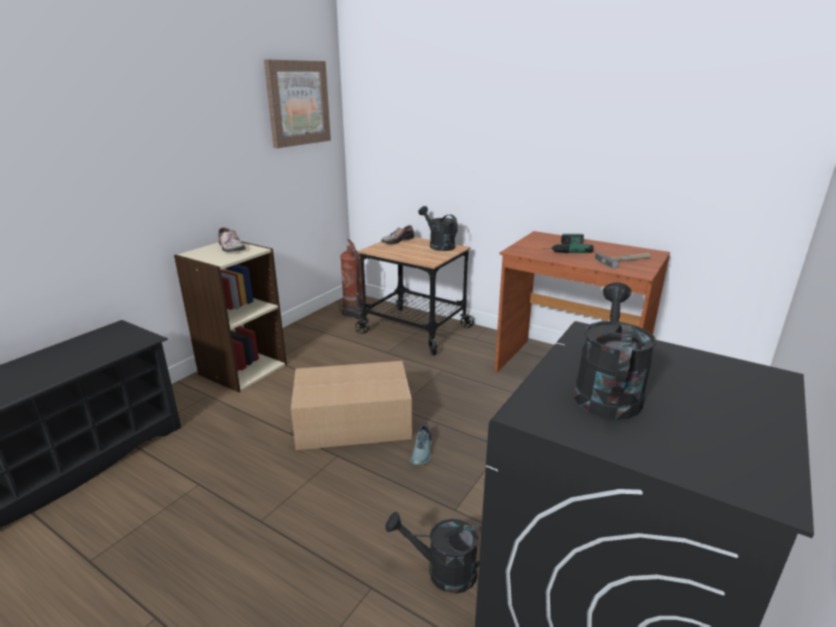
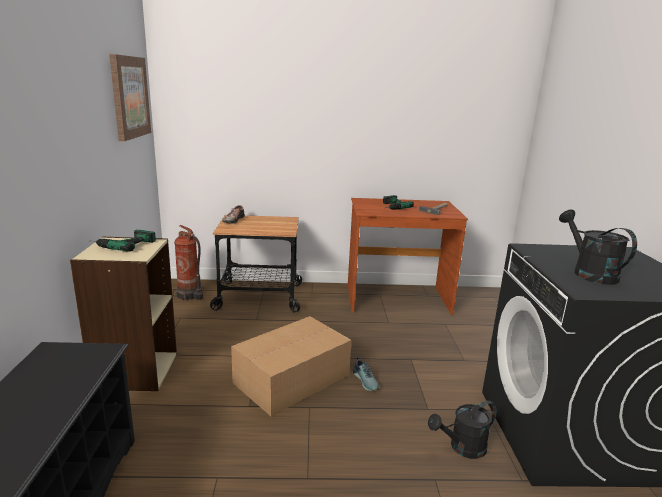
camera: 35 degrees left, 5 degrees down
(230, 247) = (122, 244): shoe -> power drill
(438, 245) = (273, 219): black watering can -> none

